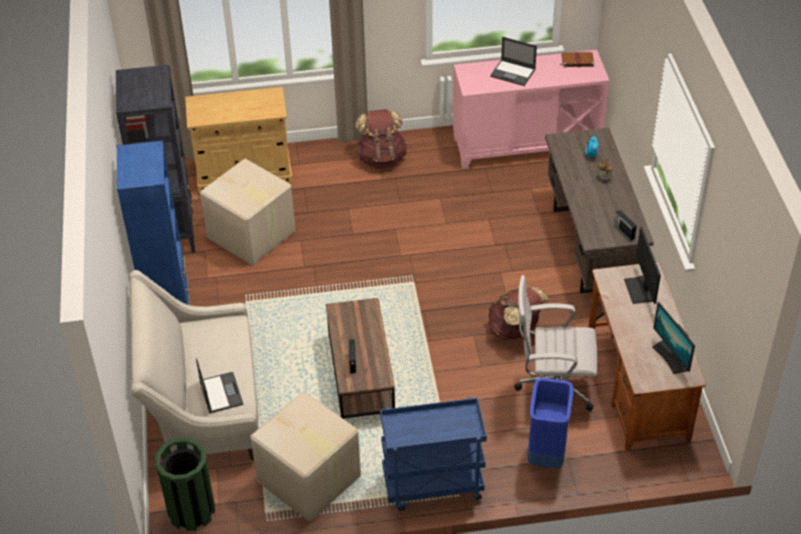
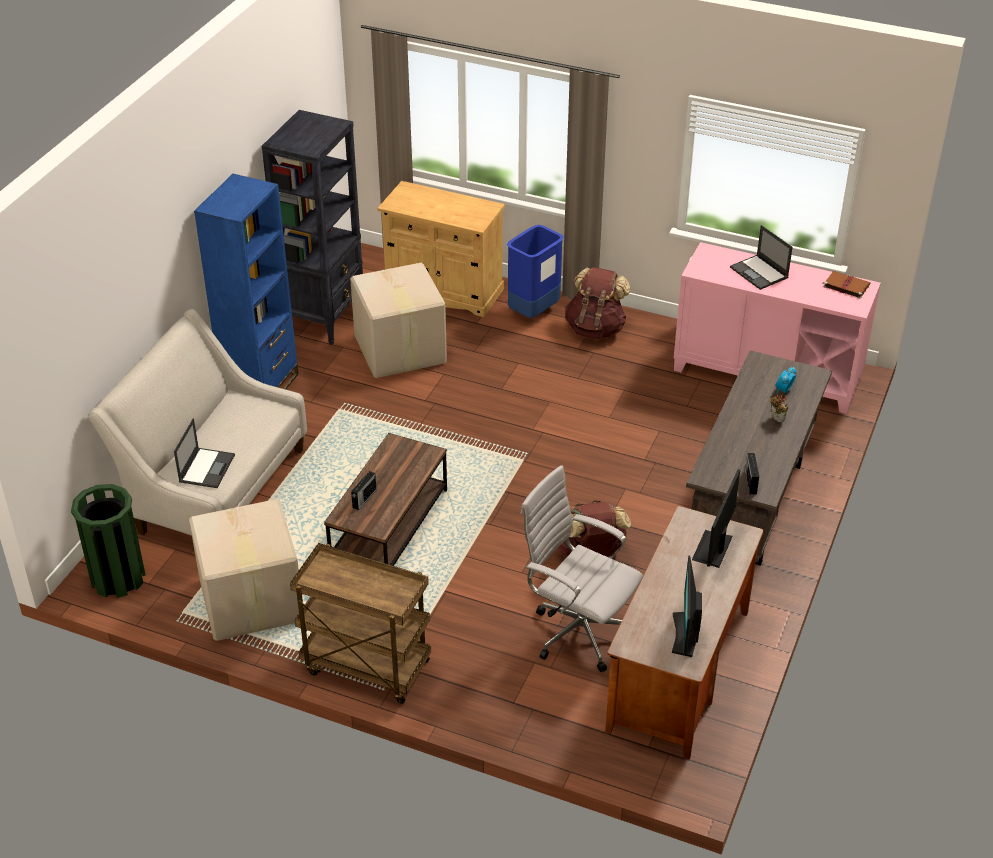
camera: 30 degrees right, 5 degrees down
(432, 486) = (365, 667): blue cart -> brown cart
(547, 455) = (513, 694): blue trash can -> blue trash can (534, 312)

